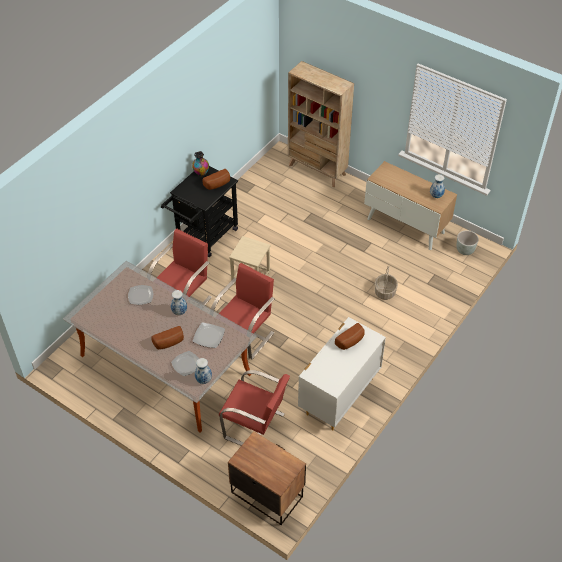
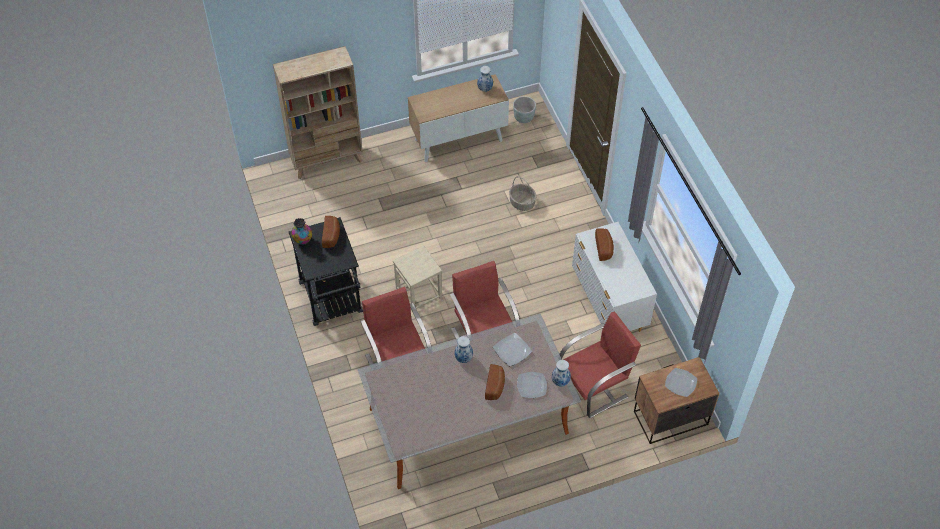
camera: 55 degrees left, 5 degrees up
(141, 295) = (416, 379): plate -> plate (680, 382)

